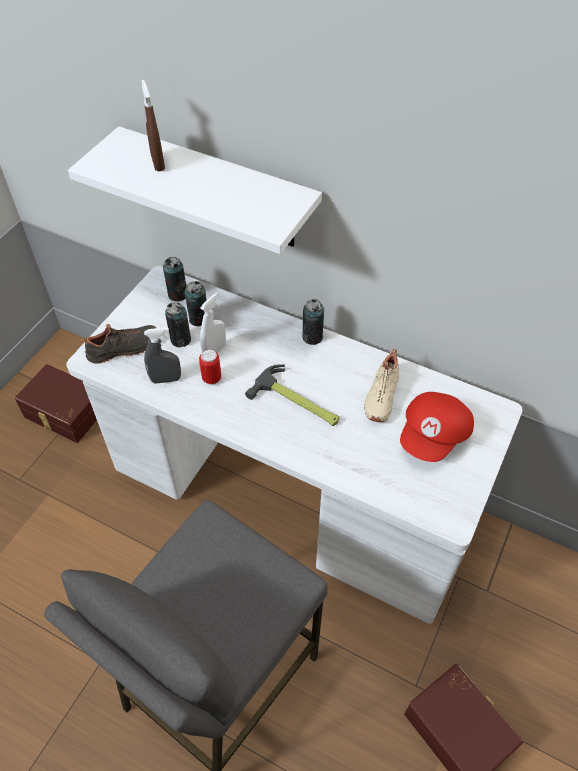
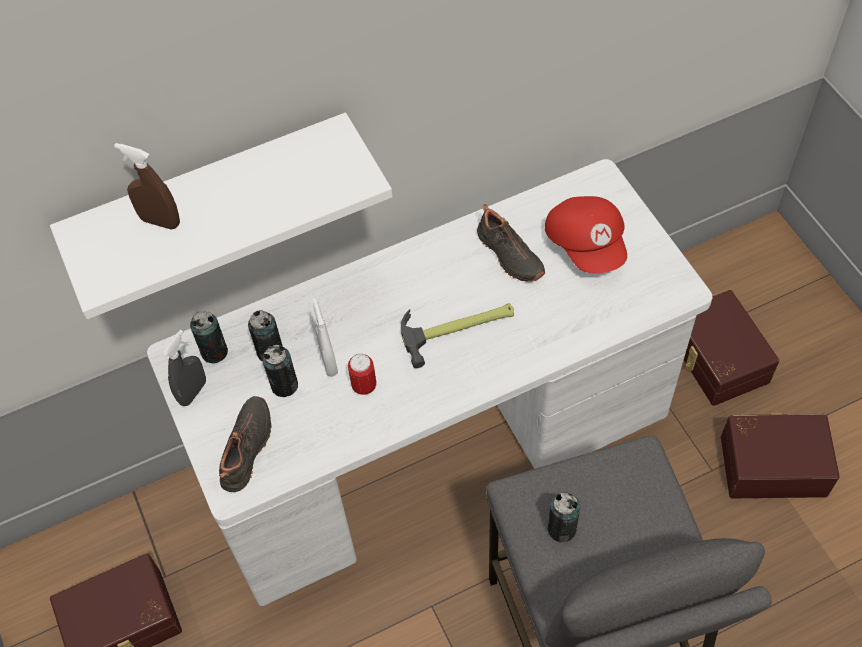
camera: 50 degrees left, 5 degrees up
(166, 379) = (328, 429): grey spray bottle -> grey spray bottle (193, 392)
(312, 337) = (388, 265): can -> can (561, 529)
(380, 395) = (508, 256): beige shoe -> black shoe
(509, 631) = (716, 359): none -> brown storage box

